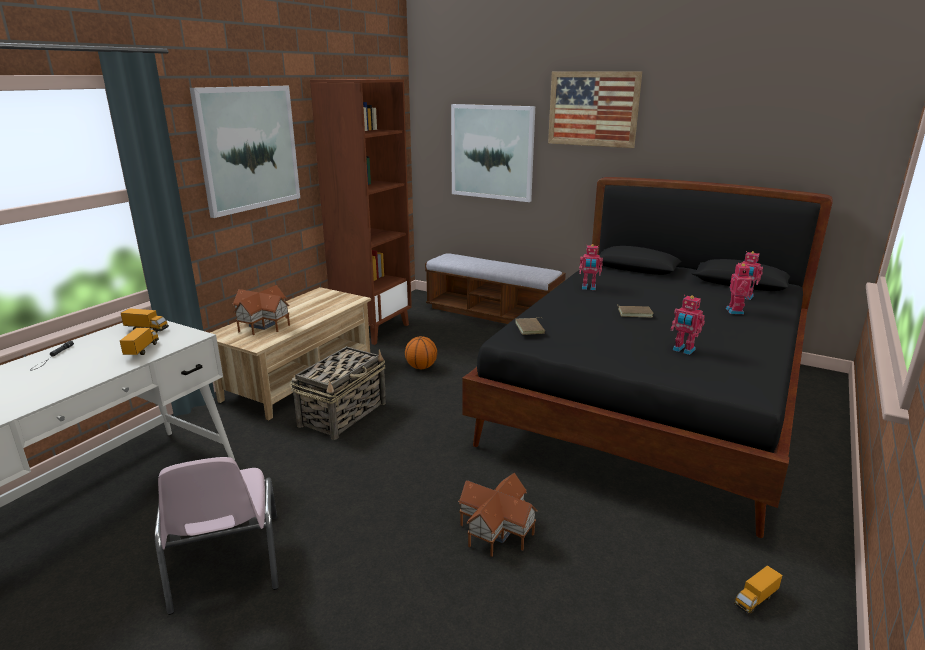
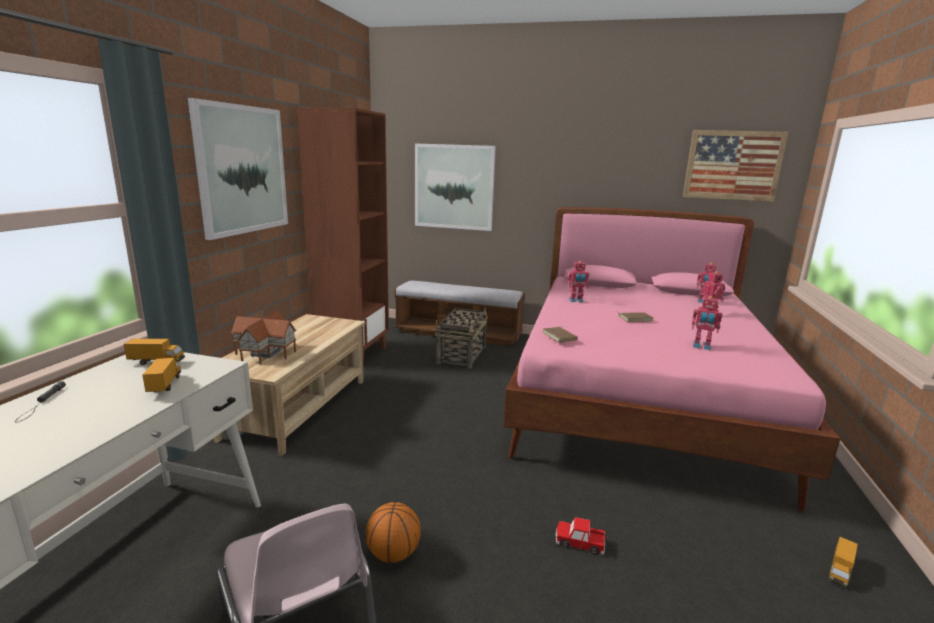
camera: 15 degrees left, 5 degrees down
(343, 413) = (362, 439): basket -> basket (462, 354)
(421, 367) = (418, 386): basketball -> basketball (393, 554)
(497, 531) = (579, 542): toy house -> toy car
(593, 109) = (549, 148): picture -> picture (733, 165)
(651, 402) = (638, 400): black bed -> pink bed

